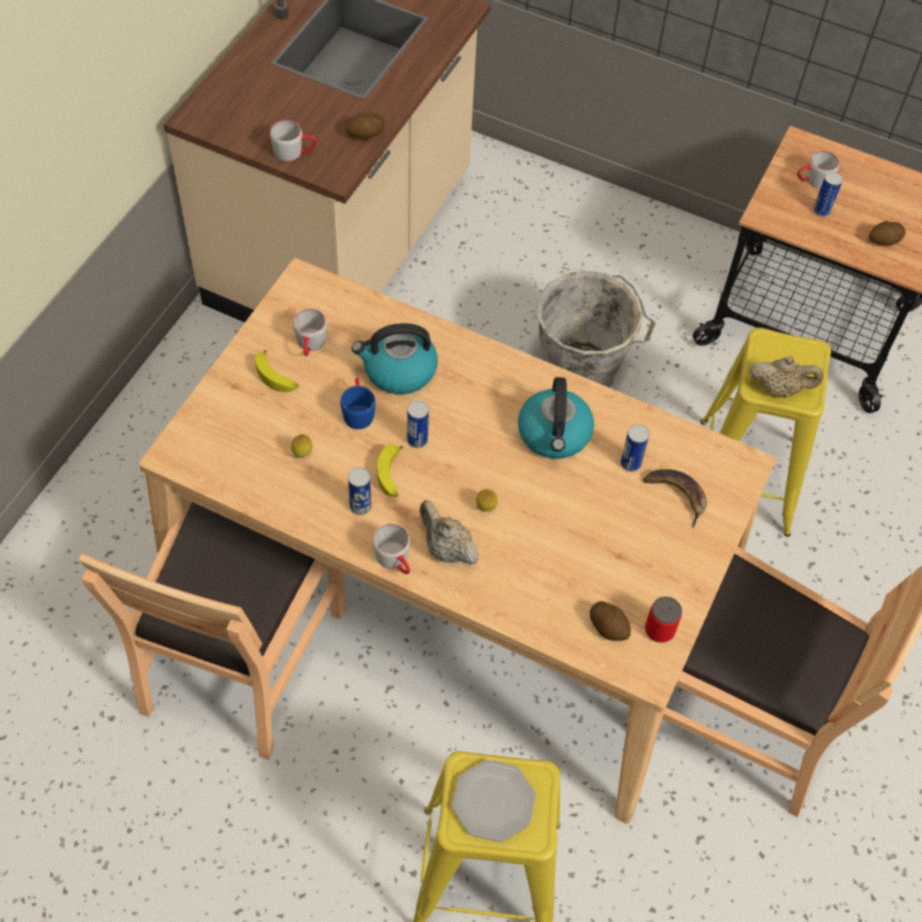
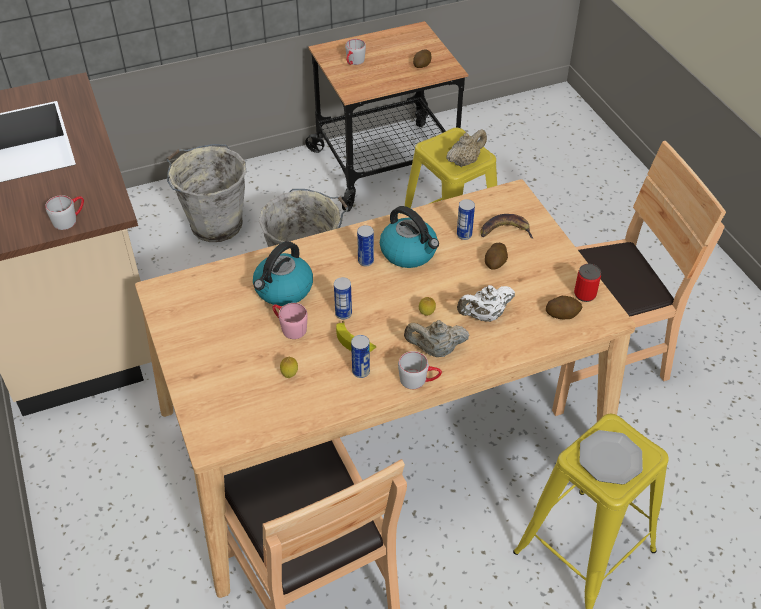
camera: 45 degrees left, 10 degrees down
(276, 377) = (215, 350): banana -> none
(310, 346) = (212, 318): grey mug -> none
(357, 411) = (289, 327): blue mug -> pink mug
(365, 135) = (103, 180): potato -> potato (495, 263)
(534, 559) = (484, 316): none -> white teapot
(556, 252) = (215, 224): none -> grey bucket
(821, 210) = (376, 72): can -> can (365, 261)

